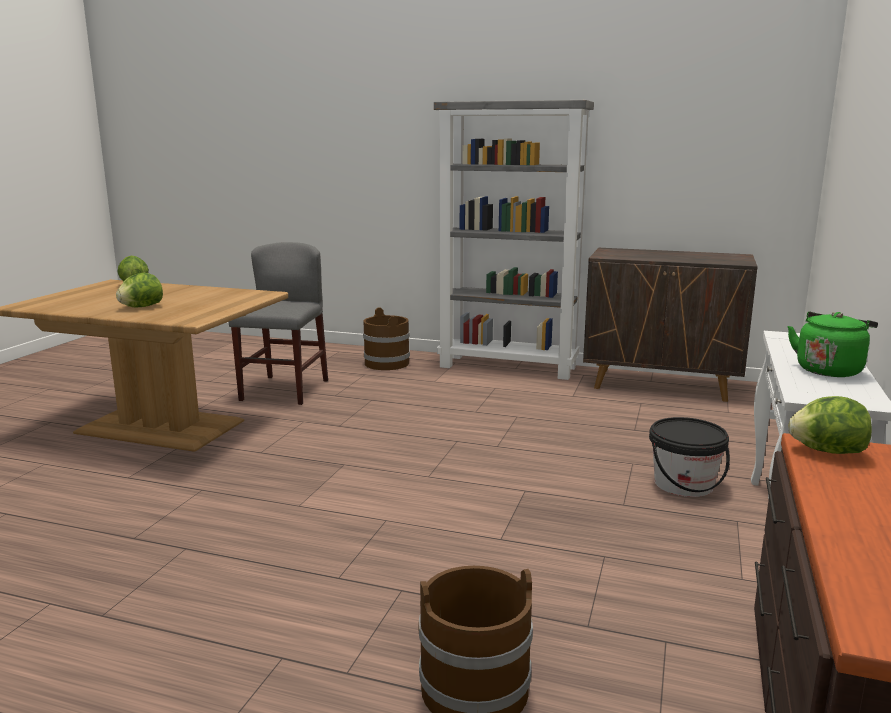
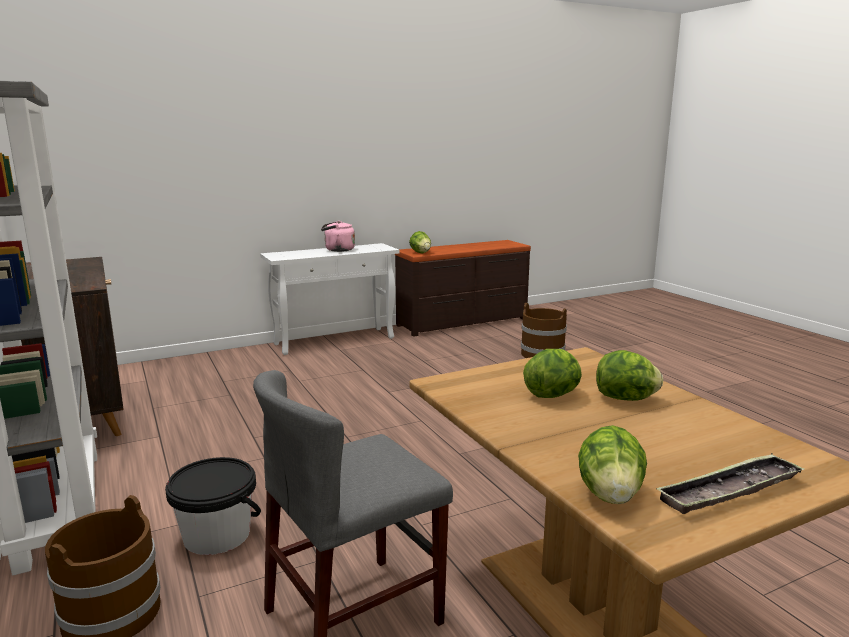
camera: 135 degrees left, 0 degrees up
(79, 293) = (729, 490): none -> tray
(189, 301) = (553, 395): none -> lettuce
(684, 484) = (312, 365): black bucket -> black bucket (217, 535)
(829, 370) = (337, 250): green kettle -> pink kettle

